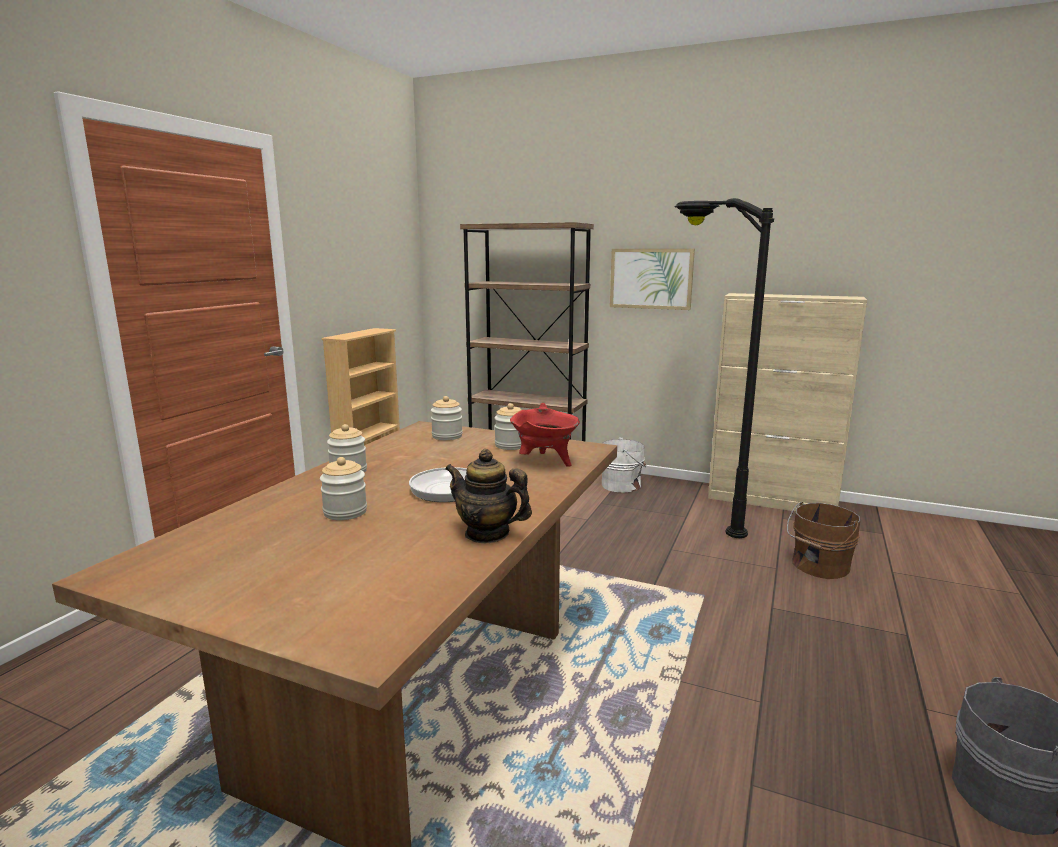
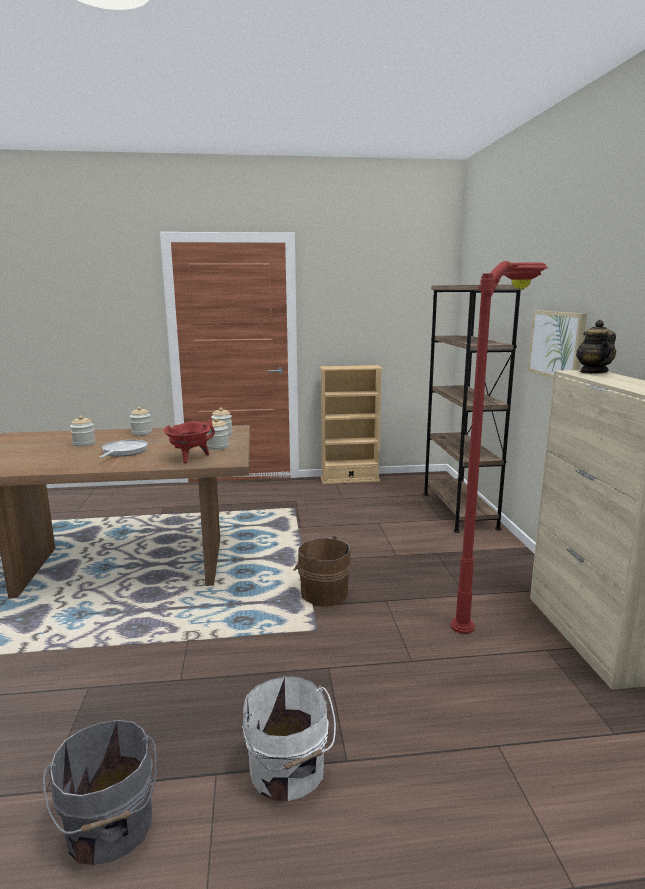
camera: 60 degrees right, 0 degrees up
(487, 534) = (65, 467): teapot -> teapot (593, 372)
(623, 485) = (491, 553): white bucket -> white bucket (288, 772)
(692, 510) = (486, 595): black floor lamp -> red floor lamp
(818, 566) = (447, 687): brown bucket -> brown bucket (322, 593)

